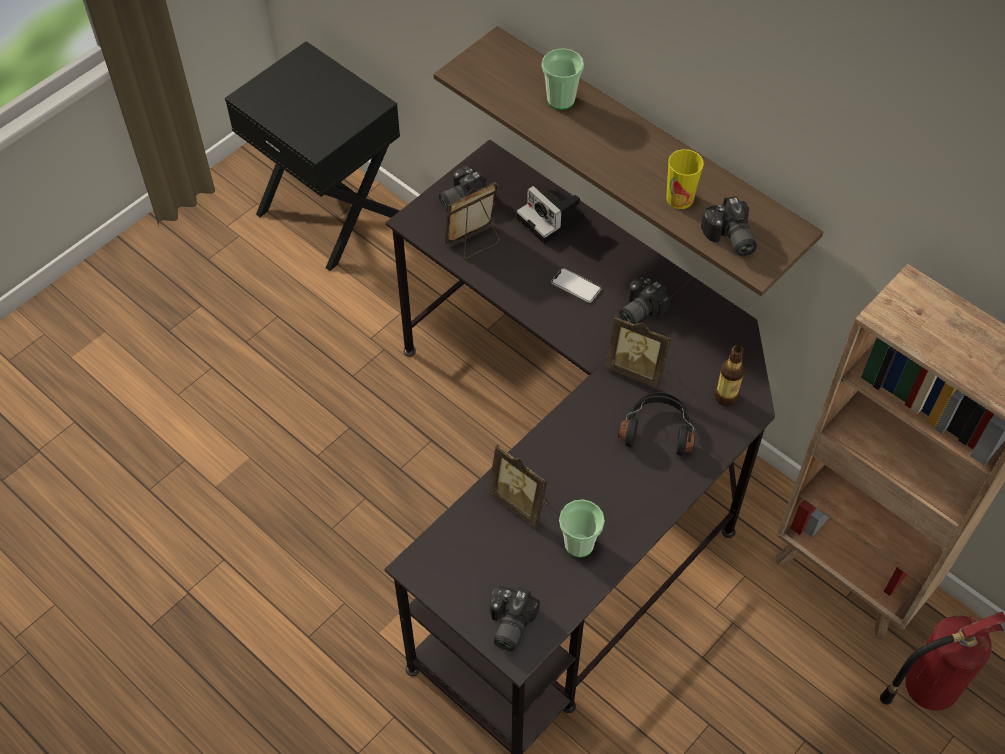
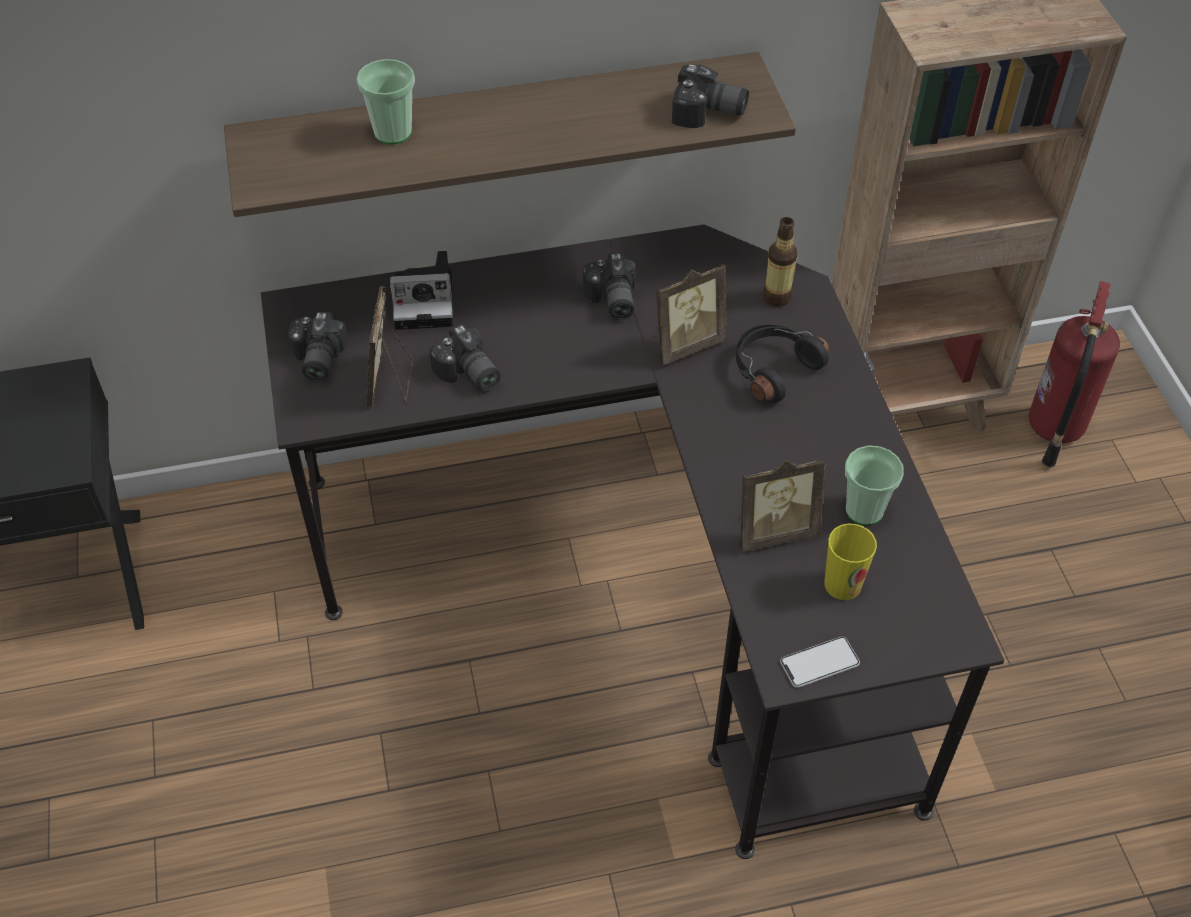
camera: 55 degrees left, 5 degrees down
(507, 624) = (921, 628): camera -> camera (467, 374)
(576, 286) = (534, 332): phone -> phone (819, 663)
(680, 198) = (622, 119): cup -> cup (842, 584)

